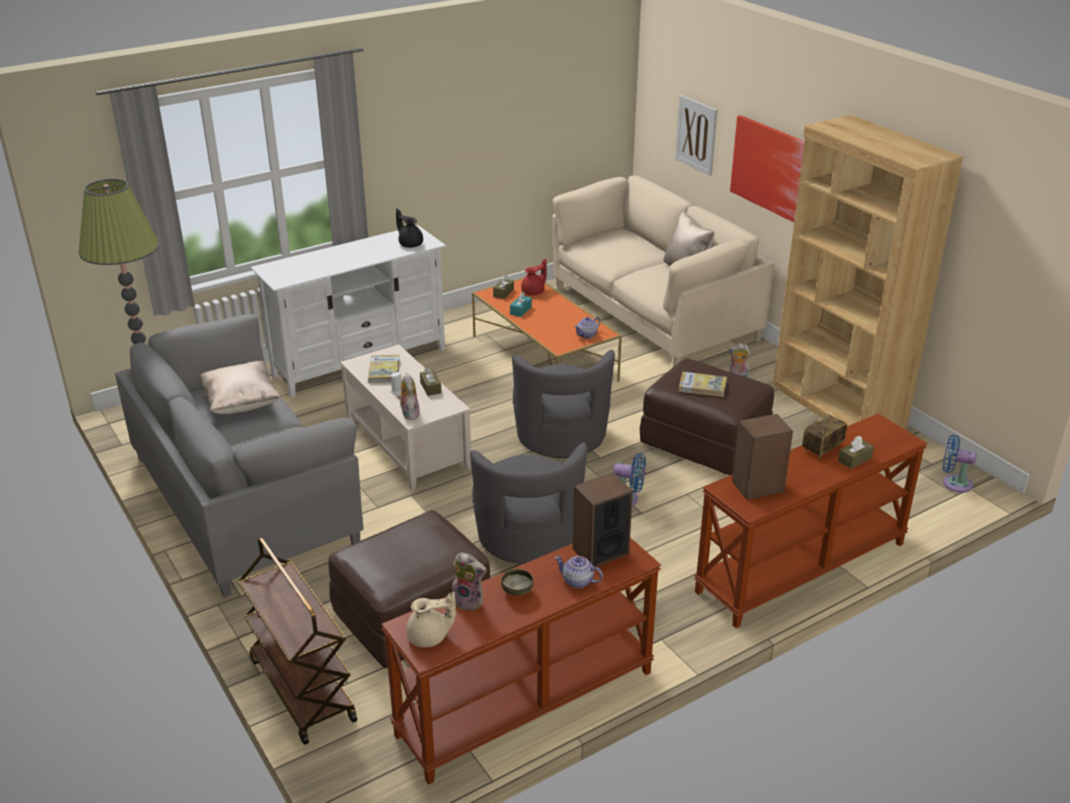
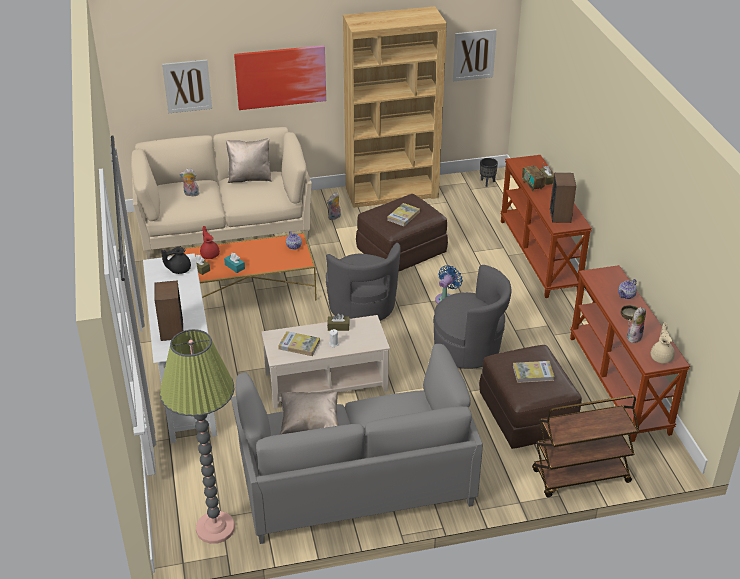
camera: 70 degrees left, 5 degrees up
(406, 552) = (533, 373): none -> book
(409, 413) = (368, 343): plush toy -> plush toy (191, 194)
(561, 438) = (362, 308): grey armchair -> grey armchair turned 60 degrees clockwise
(600, 551) = (602, 281): speaker -> speaker (171, 330)
(954, 483) = (487, 182): blue fan -> black planter
(1008, 270) = (474, 55): none -> picture

